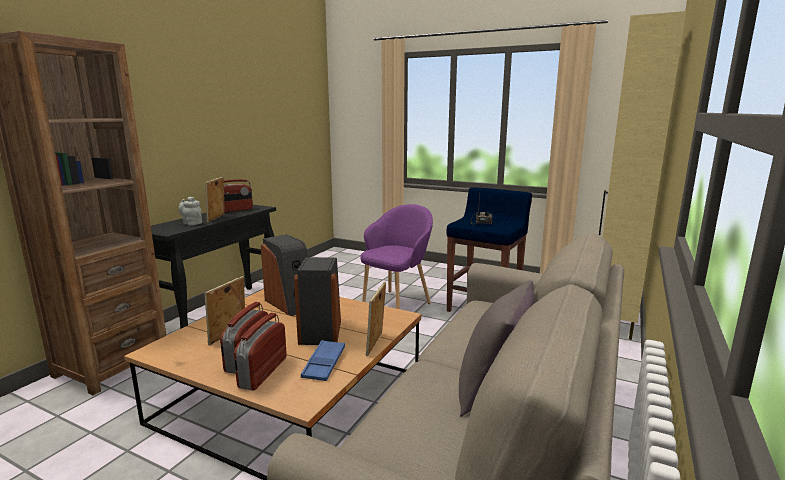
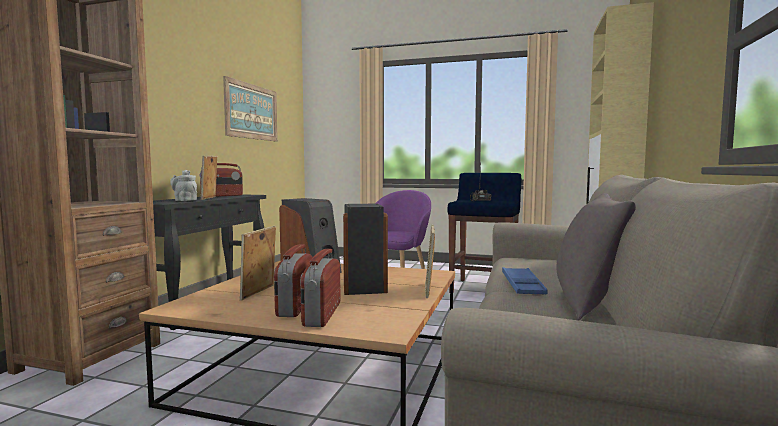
camera: 10 degrees left, 10 degrees down
(267, 117) = (252, 111): none -> picture
(324, 364) = (386, 305): blue tray -> blue tray (523, 286)

